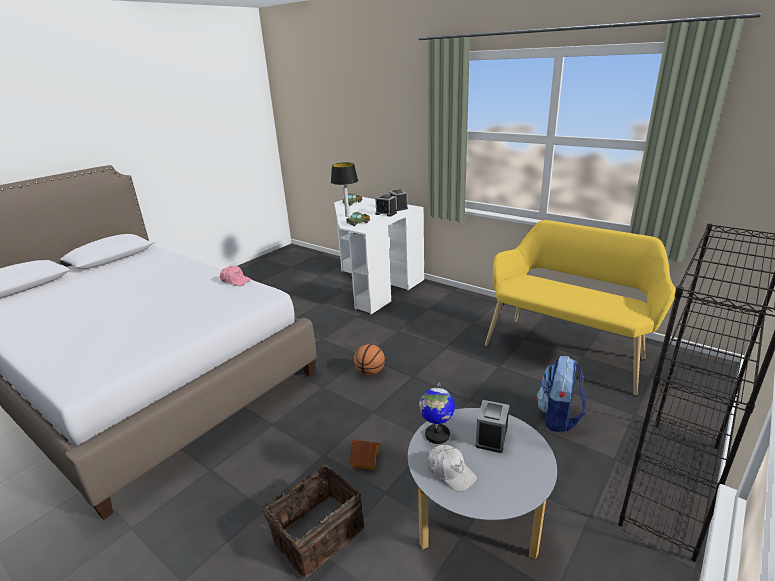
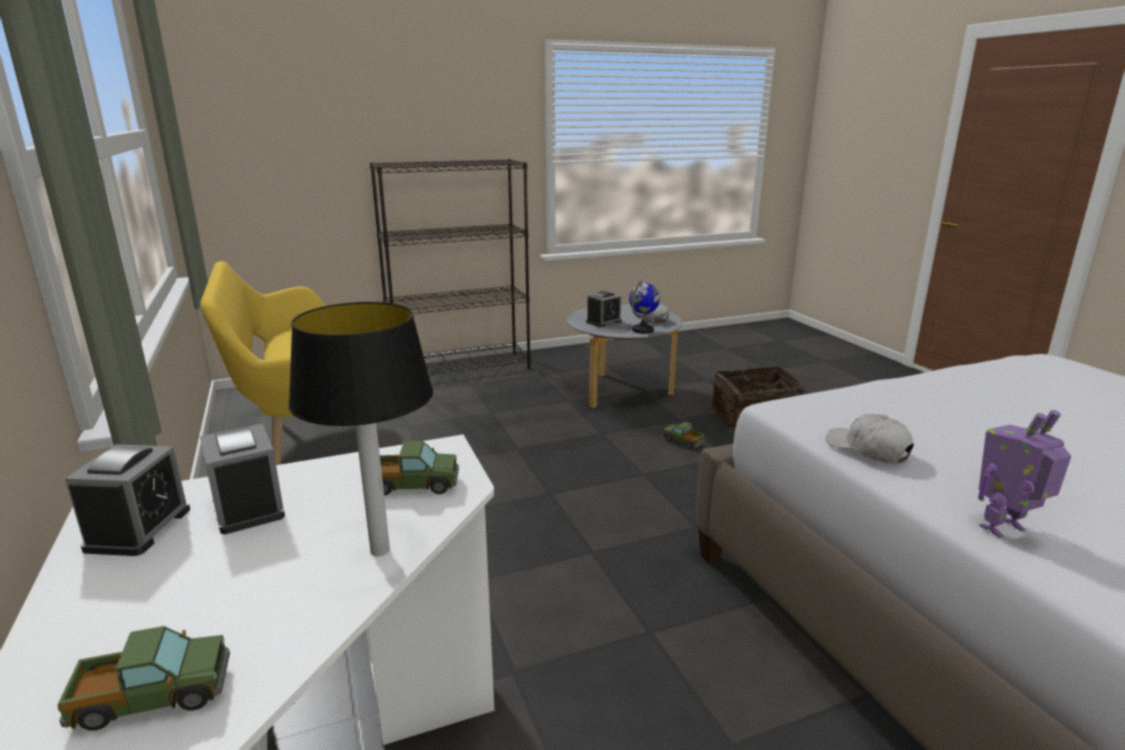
camera: 150 degrees left, 5 degrees down
(203, 268) = (1004, 529): none -> toy robot
(236, 281) = (868, 449): pink cap -> white cap
(365, 459) = (683, 442): toy house -> toy truck
(370, 372) = (605, 522): basketball -> none
(559, 417) = (459, 411): backpack -> none

